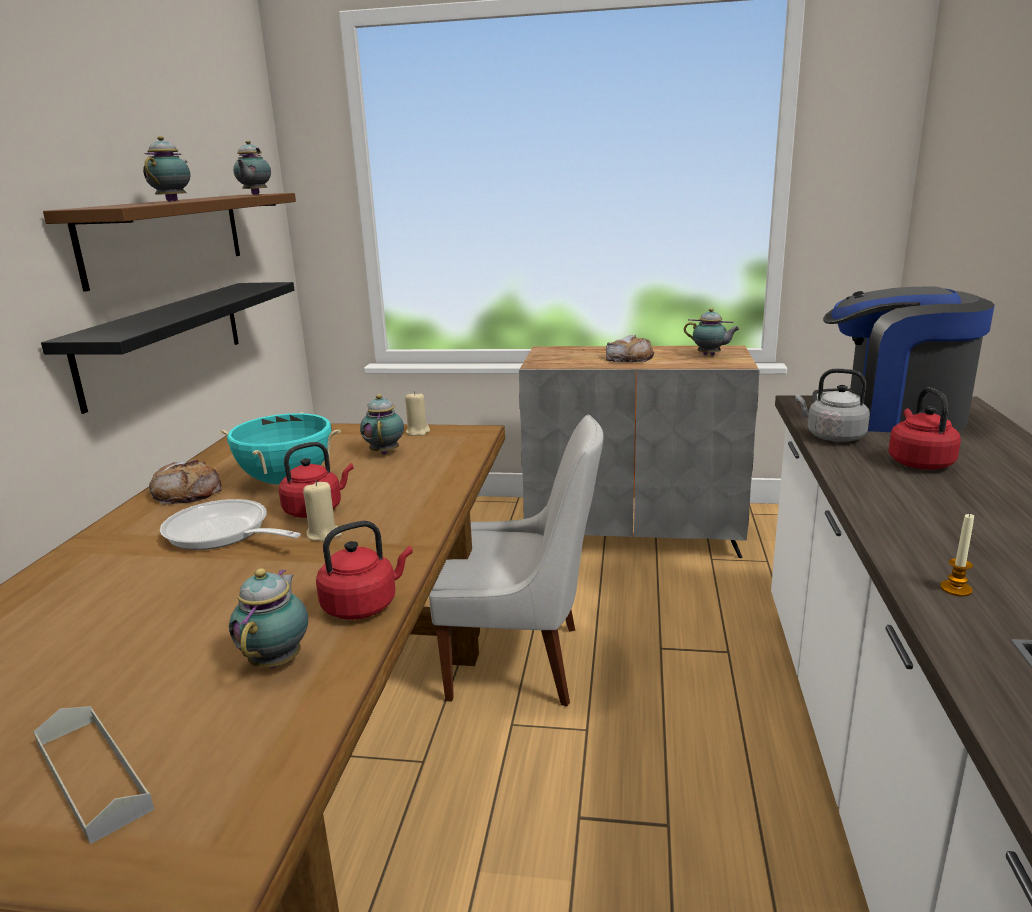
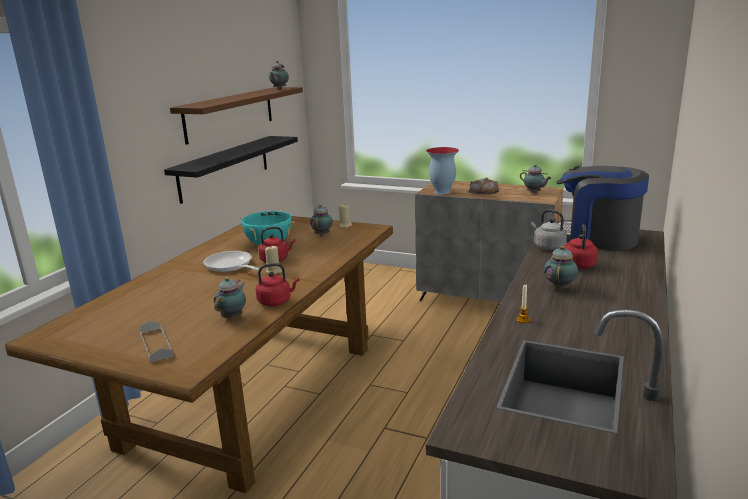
camera: 15 degrees right, 0 degrees up
(174, 201) = (232, 98): teapot -> teapot (559, 288)
(187, 492) = (222, 246): bread -> none
(521, 662) = (388, 357): white chair -> none
(561, 363) = (441, 192): none -> vase

